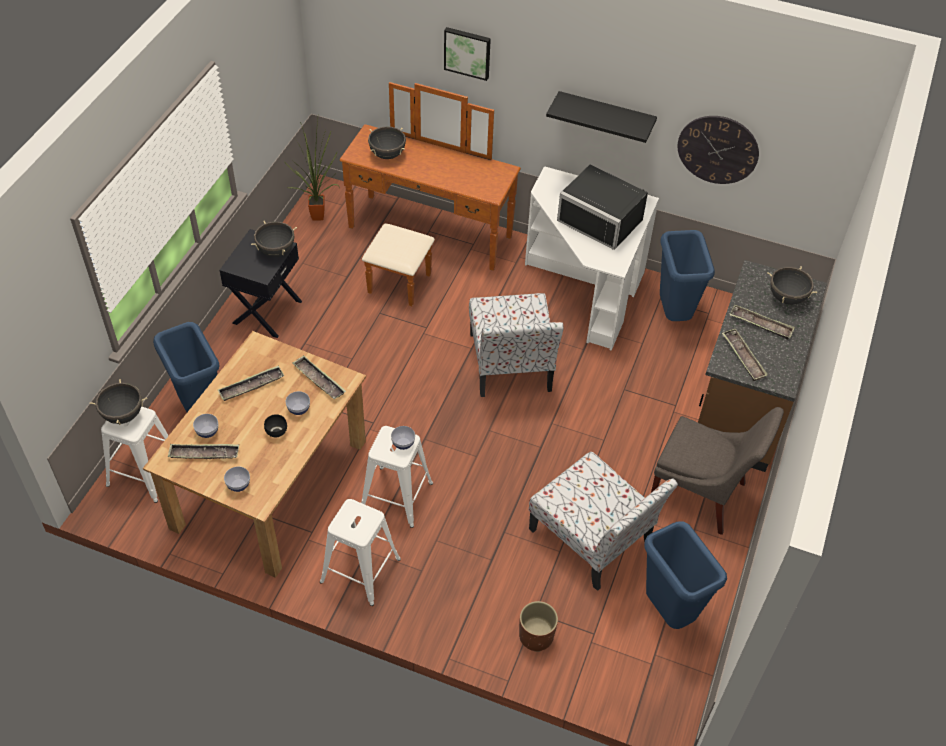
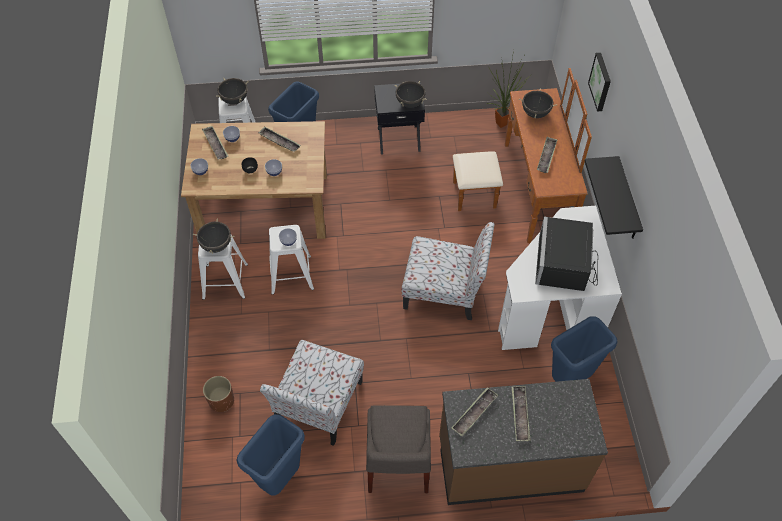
camera: 65 degrees right, 5 degrees up
(319, 380) = (304, 171): tray -> tray (546, 157)
(510, 364) = (444, 291): chair -> chair turned 135 degrees counterclockwise
(718, 149) = (655, 293): wall clock -> none
(786, 298) = (565, 425): black cooking pot -> black cooking pot (216, 245)

